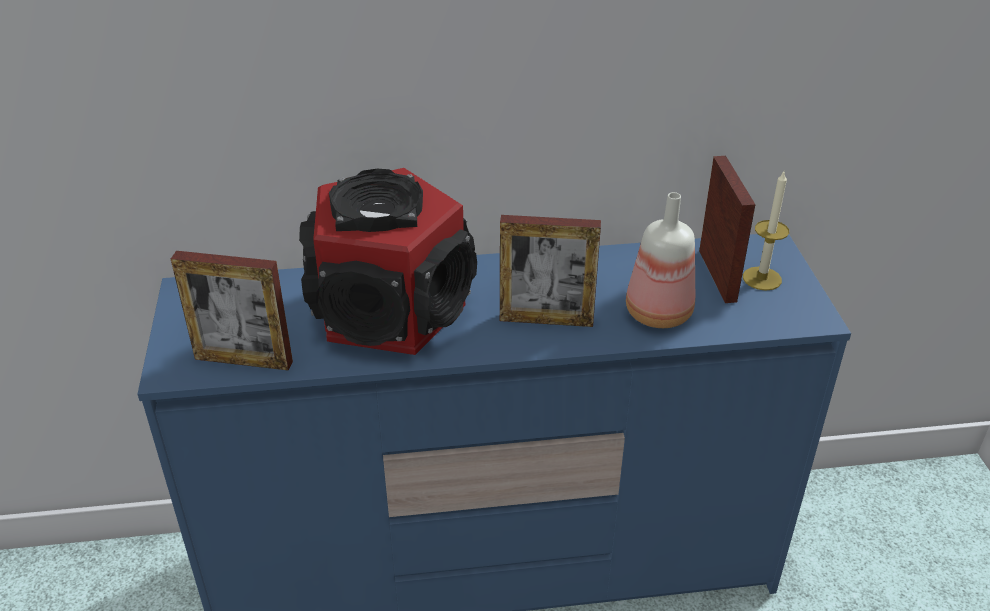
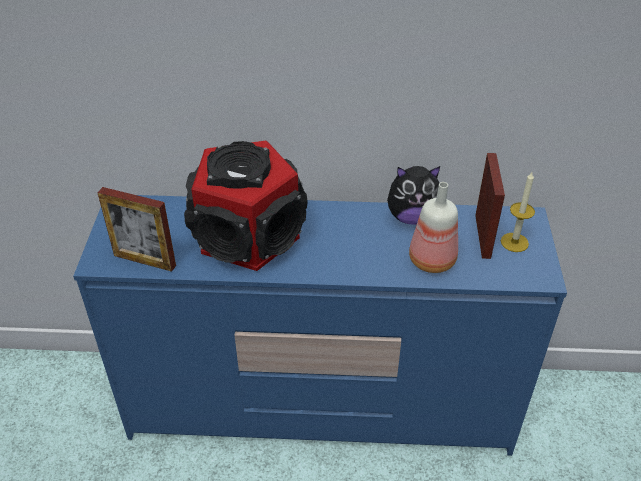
camera: 10 degrees right, 5 degrees up
(546, 320) = (352, 255): picture frame -> none
(614, 262) = (412, 217): none -> plush toy

